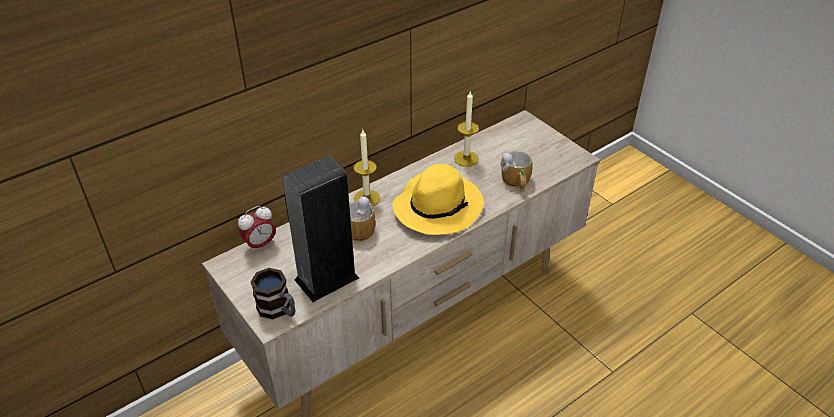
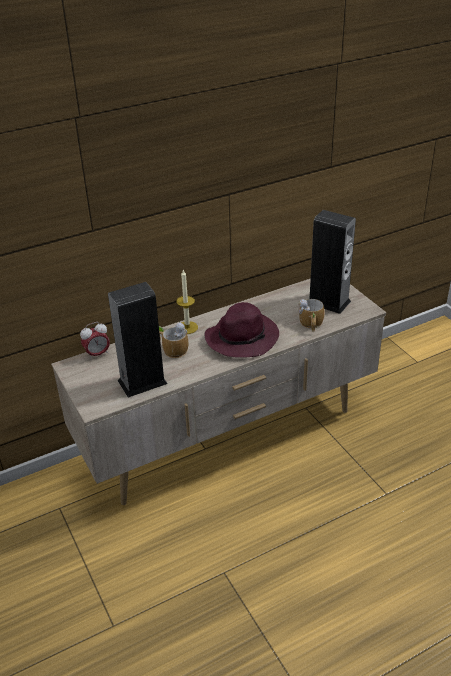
camera: 10 degrees right, 5 degrees down
(278, 309) = (101, 400): mug -> none
(438, 206) = (242, 337): yellow hat -> purple hat
(466, 158) = (274, 304): candle -> none
(529, 151) = (328, 302): none -> speaker

